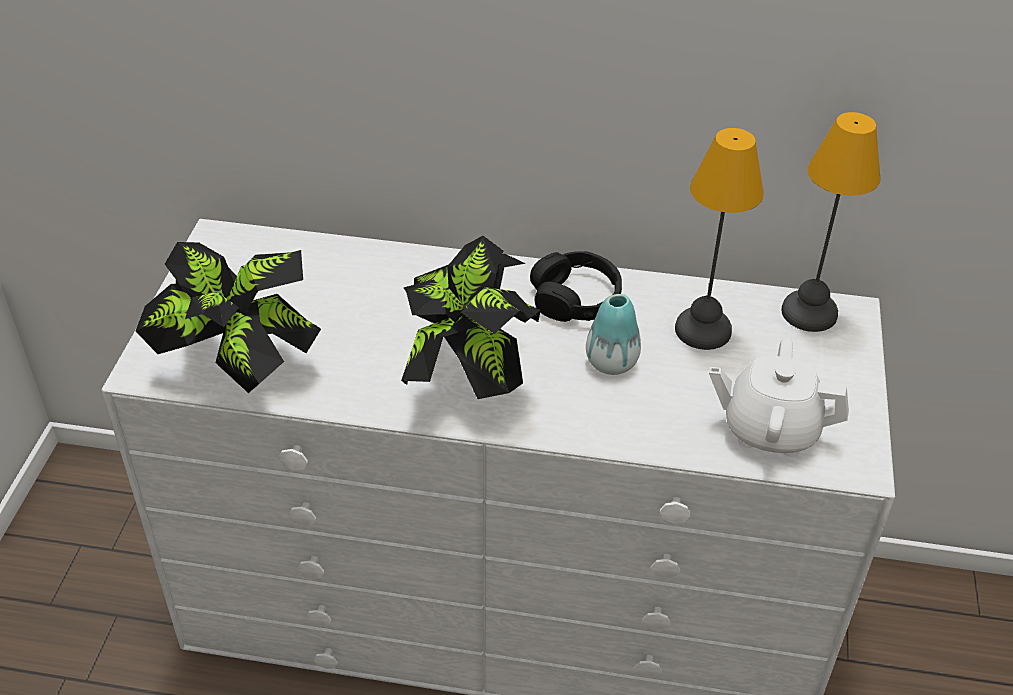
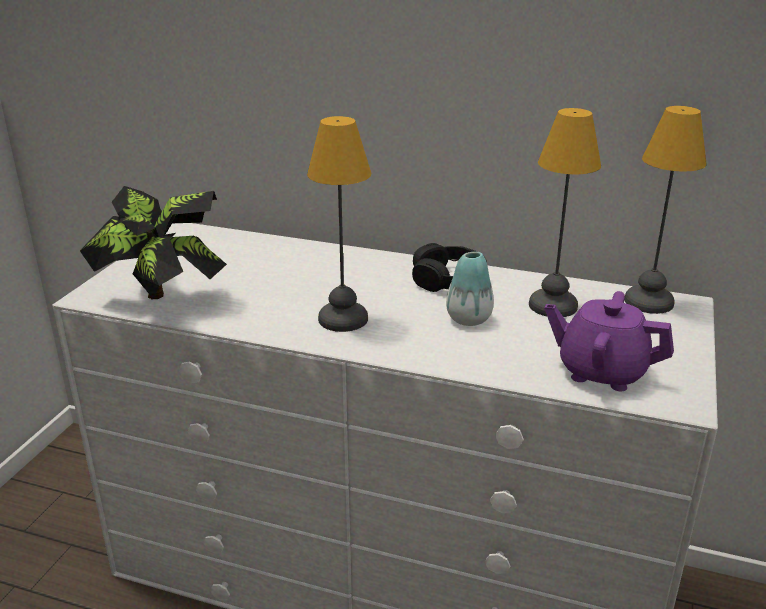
camera: 10 degrees right, 15 degrees down
(467, 379) = (344, 319): potted plant -> table lamp
(769, 430) = (601, 371): white teapot -> purple teapot

